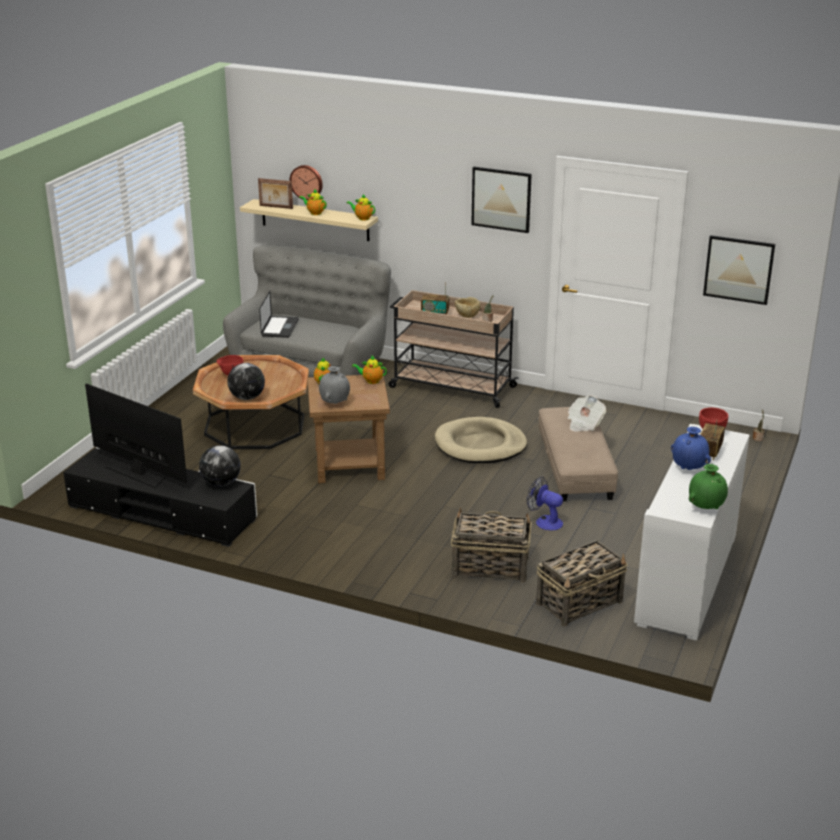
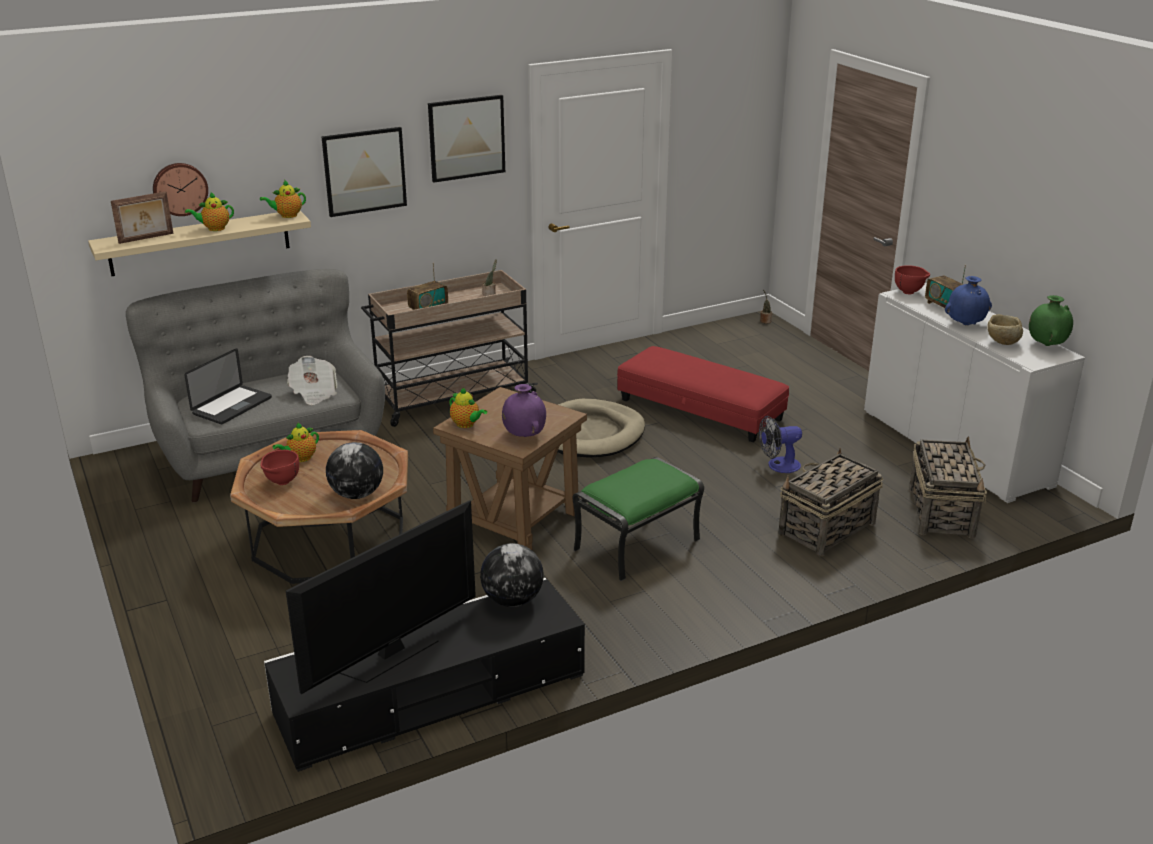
camera: 50 degrees left, 0 degrees up
(138, 472) = (391, 652): television -> television turned 150 degrees clockwise
(279, 328) = (232, 406): laptop -> laptop turned 75 degrees clockwise
(335, 403) = (524, 436): grey vase -> purple vase
(371, 381) = (506, 398): teapot -> teapot (300, 458)
(375, 512) = (637, 546): none -> green ottoman
(467, 316) = (461, 299): beige bowl -> beige bowl (1002, 343)
(575, 467) = (700, 409): beige ottoman -> red ottoman
(584, 424) = (687, 359): newspaper -> newspaper (314, 393)
(738, 269) = (725, 147): picture -> picture (364, 171)

